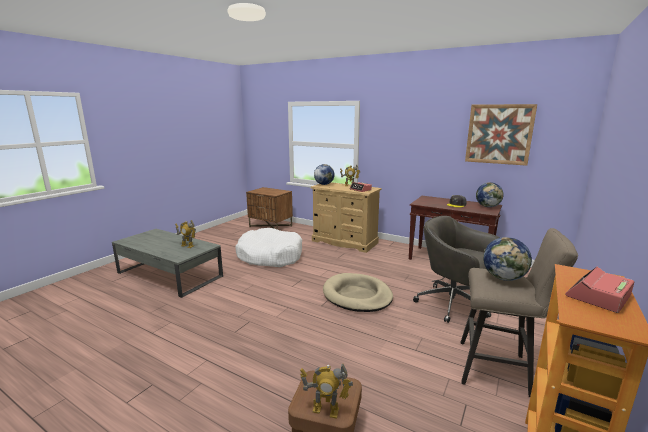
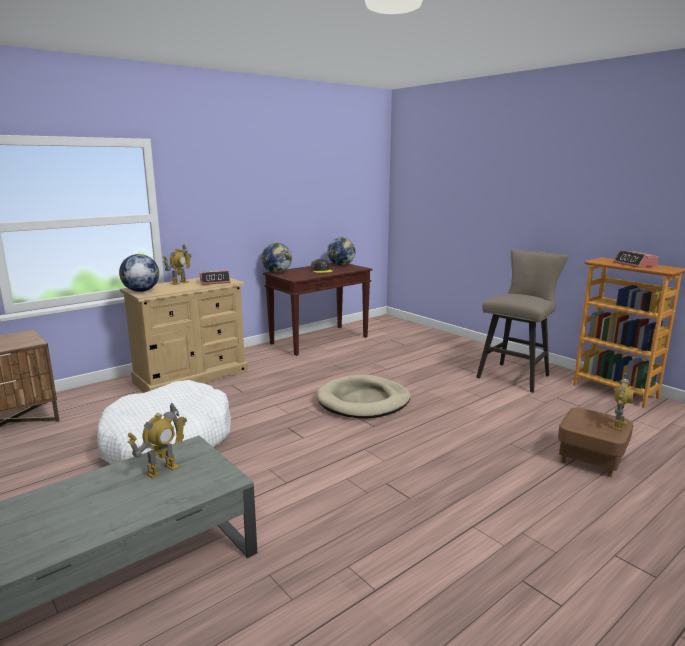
camera: 70 degrees left, 0 degrees up
(453, 305) = (413, 363): grey office chair -> none
(499, 134) = (326, 184): picture -> none
(504, 278) = (520, 295): globe -> globe (277, 272)

